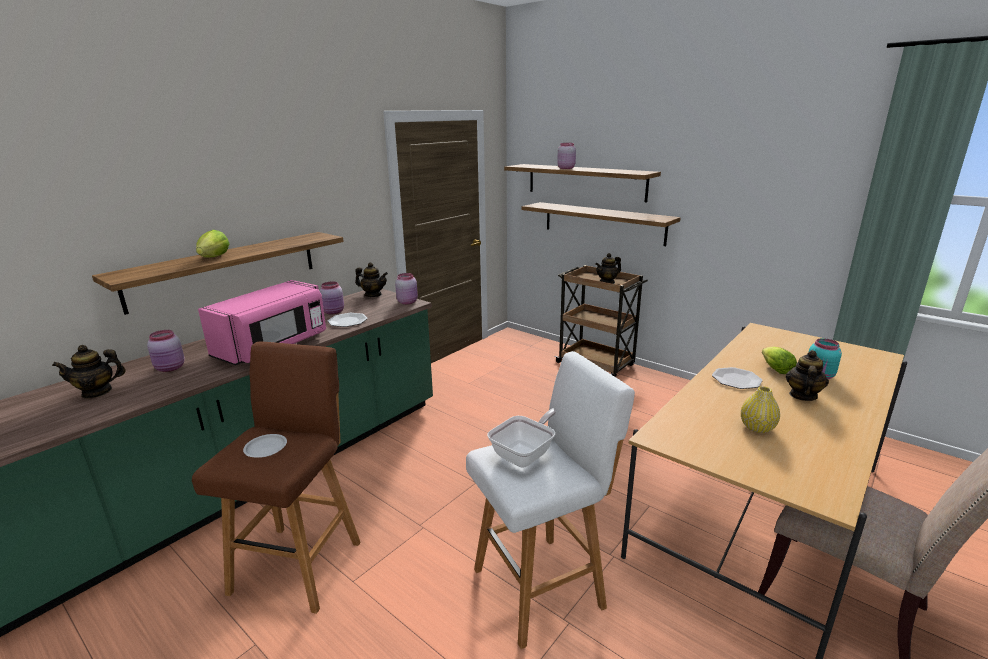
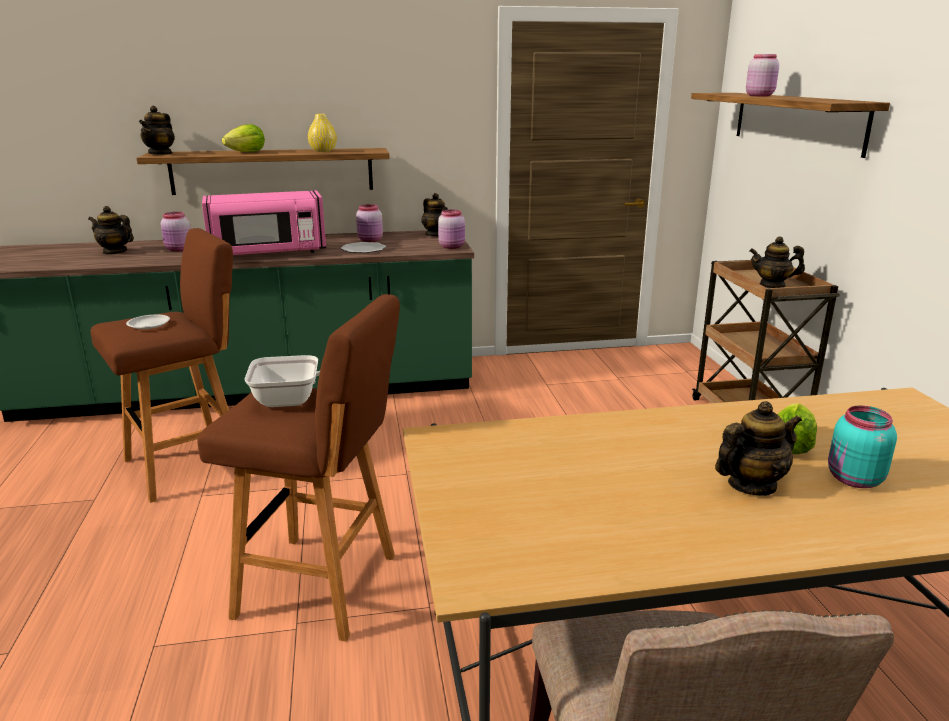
camera: 40 degrees right, 0 degrees up
(120, 275) = (161, 153): none -> teapot
(542, 586) = (322, 587): white stool -> brown stool
(603, 223) = (807, 191): shelf -> none
(736, 379) = (691, 432): plate -> none
(757, 427) = (580, 482): yellow vase -> yellow vase (323, 151)

